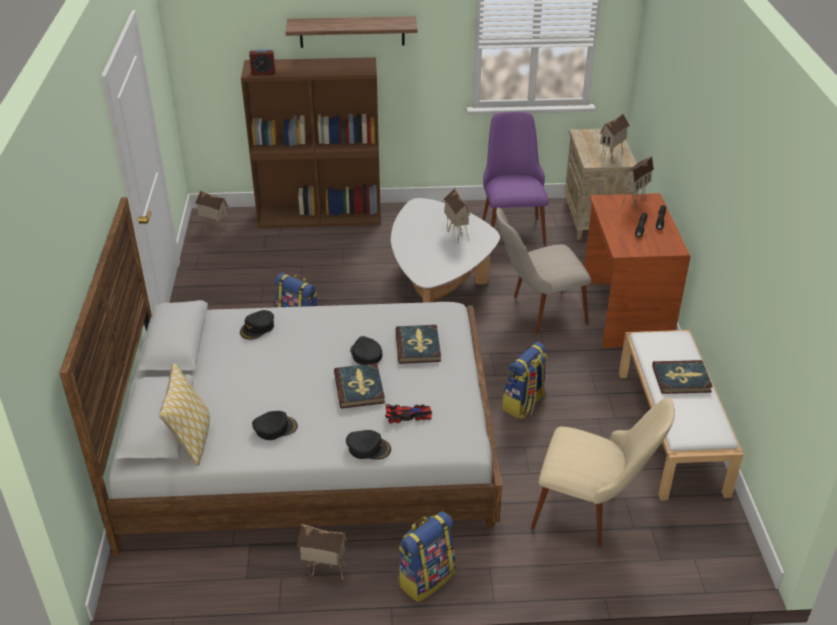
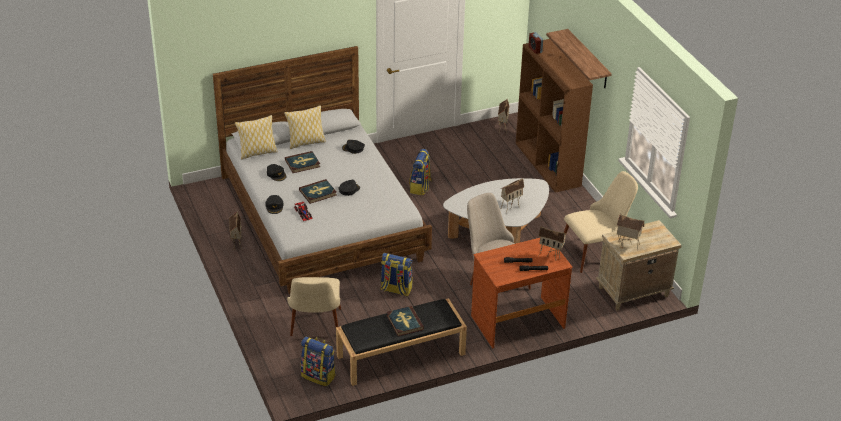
camera: 70 degrees right, 0 degrees up
(203, 375) = (306, 142): none -> pillow
(418, 346) = (364, 206): book -> book (302, 163)
(426, 578) = (244, 277): backpack -> backpack (319, 376)
(511, 226) = (595, 252): purple chair -> beige chair
(672, 432) = (400, 355): white bench -> black bench

